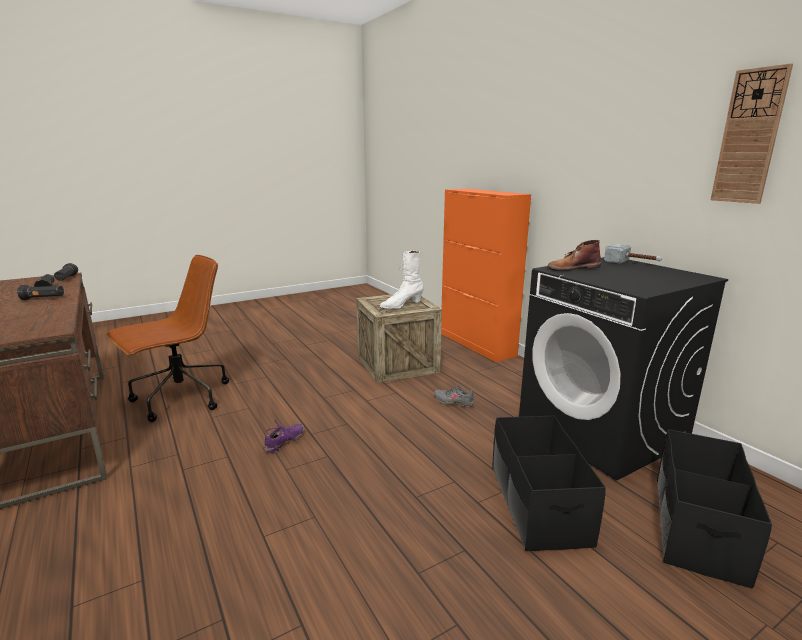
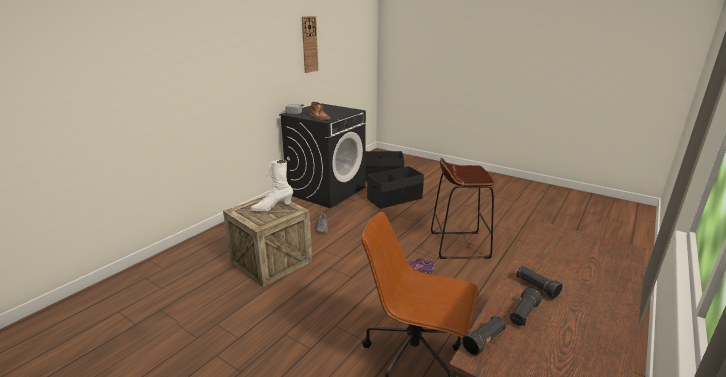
camera: 115 degrees left, 5 degrees up
(294, 512) = (459, 245): none -> brown stool
(401, 305) = (272, 207): white boot -> white boot turned 120 degrees clockwise
(477, 344) = (210, 236): orange cabinet -> none

